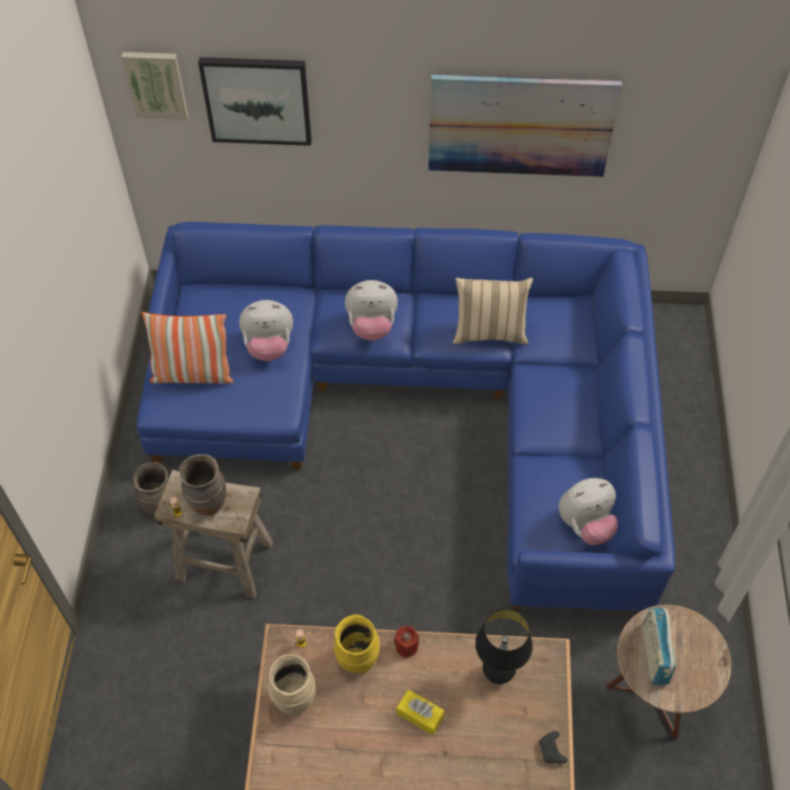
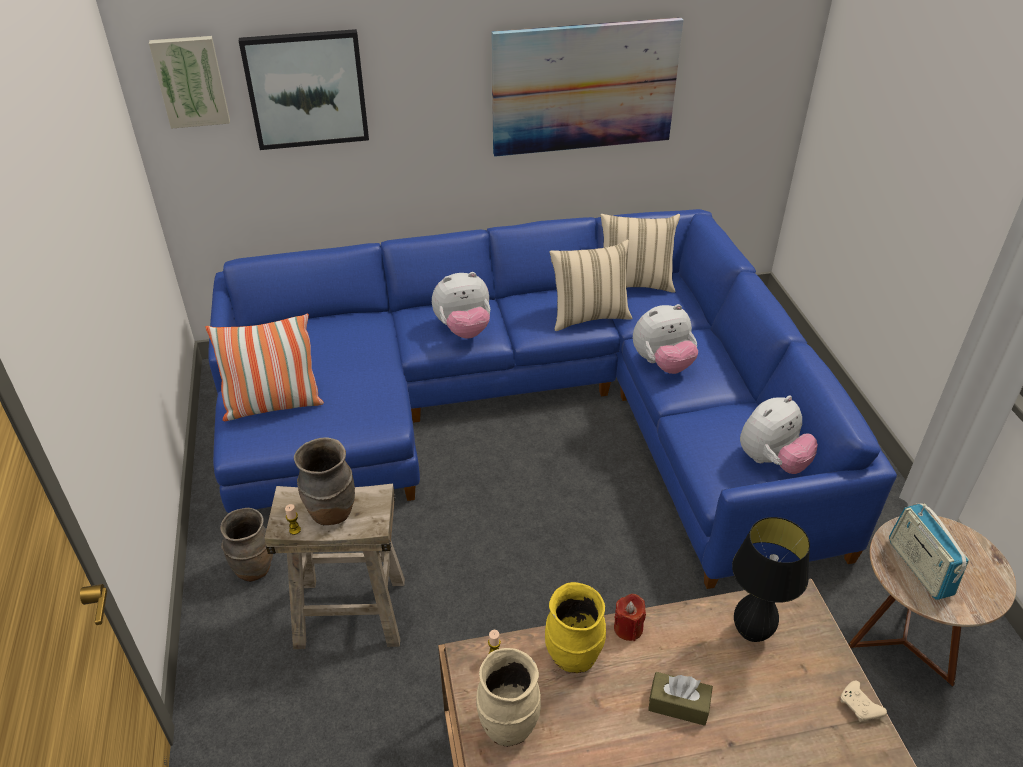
camera: 15 degrees left, 15 degrees down
(269, 346) = (355, 364): plush toy -> plush toy (662, 364)
(420, 715) = (678, 705): yellow tissue box -> brown tissue box
(546, 303) = (634, 283): none -> beige pillow
(552, 751) = (860, 707): black game controller -> beige game controller

